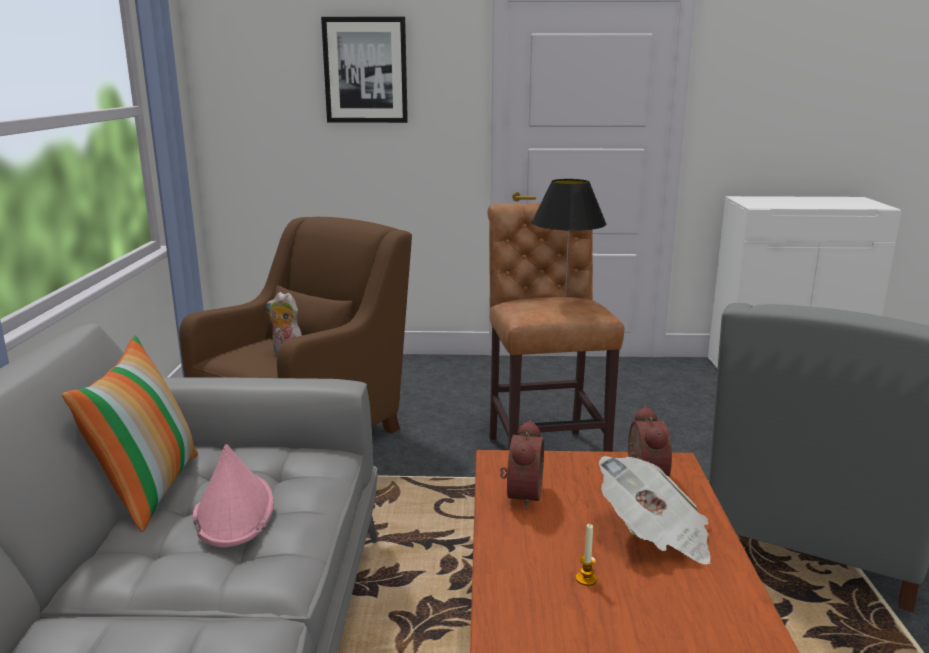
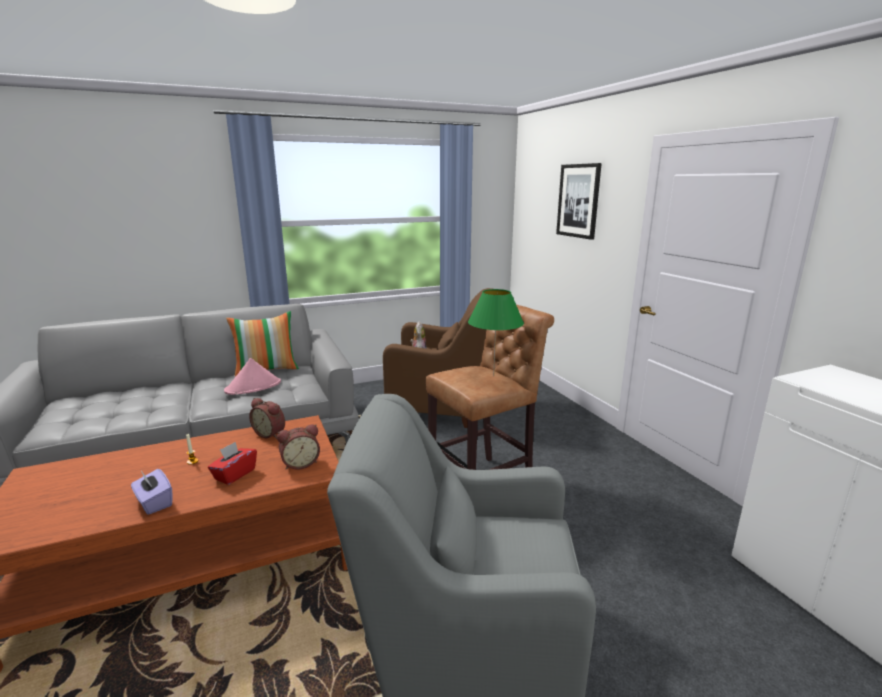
camera: 65 degrees right, 0 degrees up
(520, 495) = (270, 433): alarm clock -> alarm clock turned 45 degrees clockwise
(565, 297) = (494, 376): black table lamp -> green table lamp
(655, 535) = (234, 474): newspaper -> red tissue box
(727, 620) = (154, 503): none -> purple tissue box

